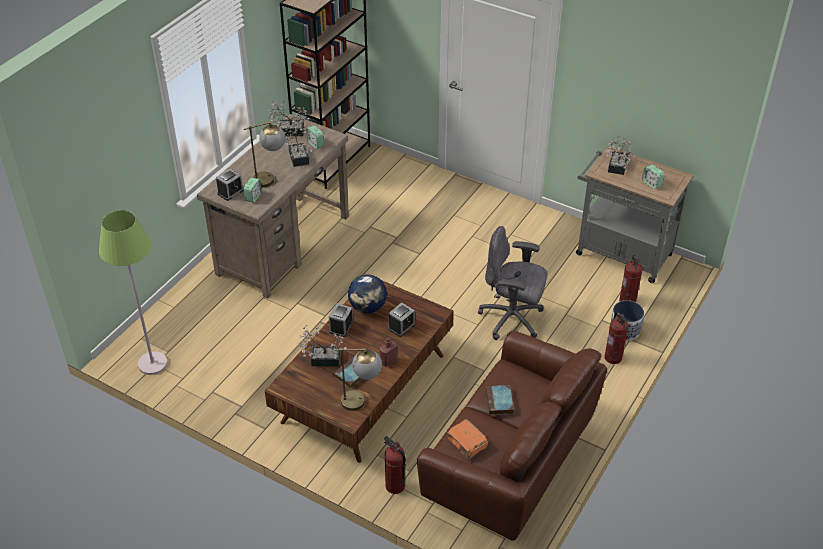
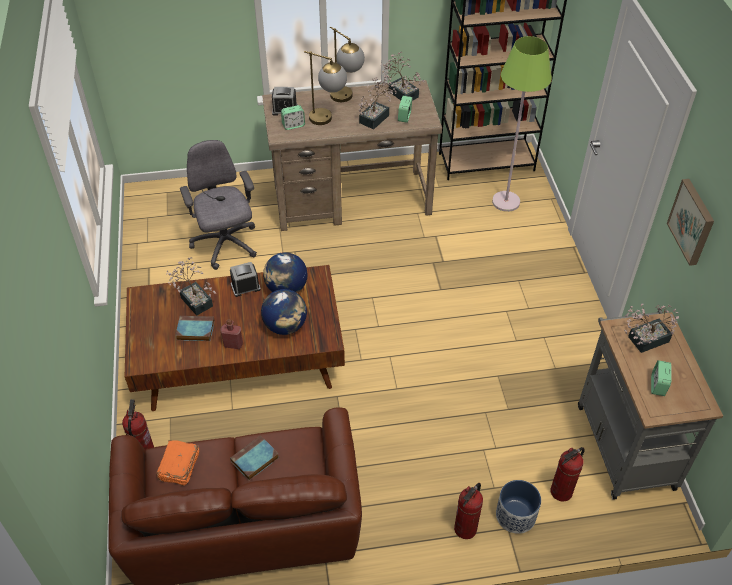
camera: 50 degrees right, 5 degrees up
(152, 364) = (147, 215): green floor lamp -> green floor lamp (505, 202)
(361, 401) = (168, 357): table lamp -> table lamp (347, 99)
(401, 326) = (285, 326): alarm clock -> globe
(512, 319) = (430, 410): grey office chair -> grey office chair (225, 245)
(600, 77) = (692, 221): none -> picture

